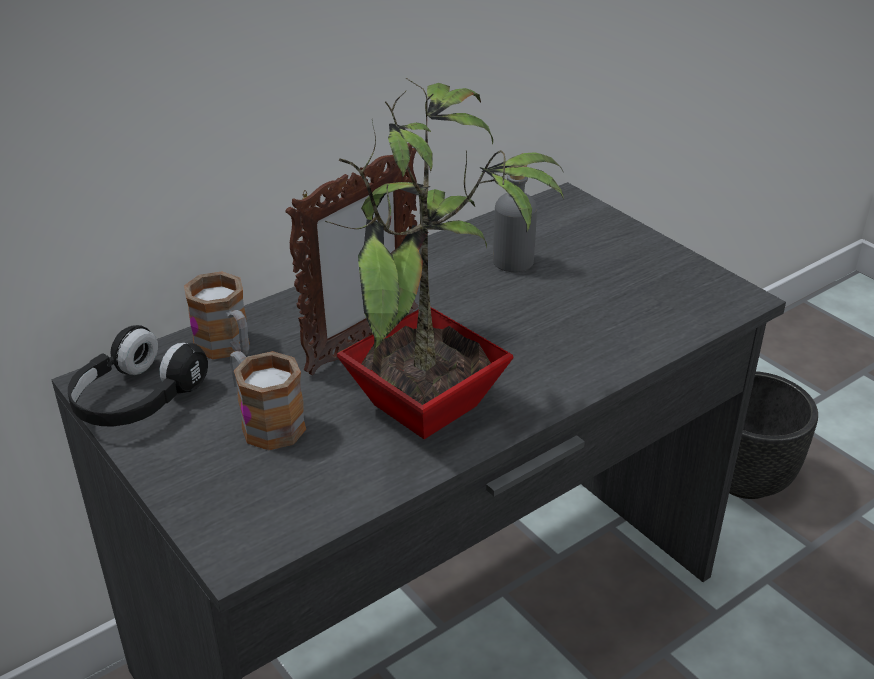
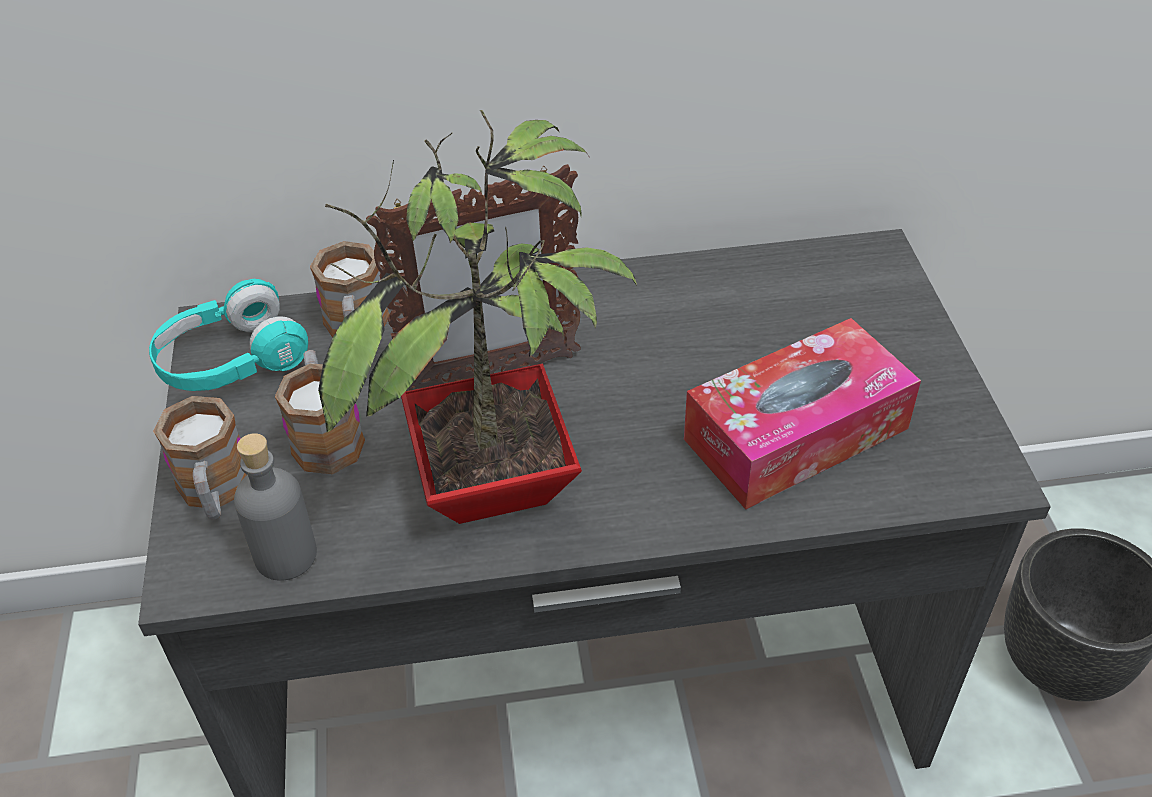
camera: 30 degrees right, 10 degrees up
(136, 400) = (231, 361): black headphones -> turquoise headphones
(205, 489) = (215, 493): none -> mug
(513, 261) = (741, 323): grey bottle -> grey bottle (286, 555)
(604, 312) = (796, 434): none -> tissue box

